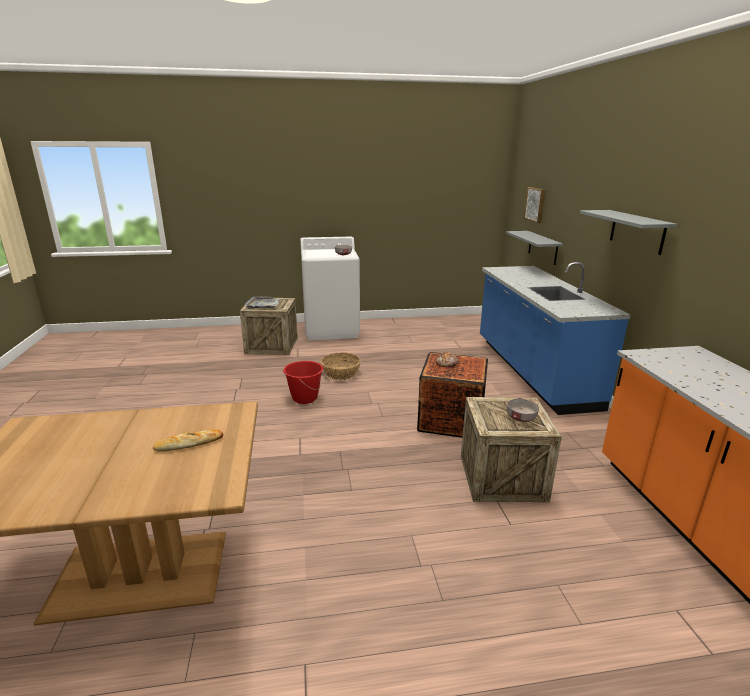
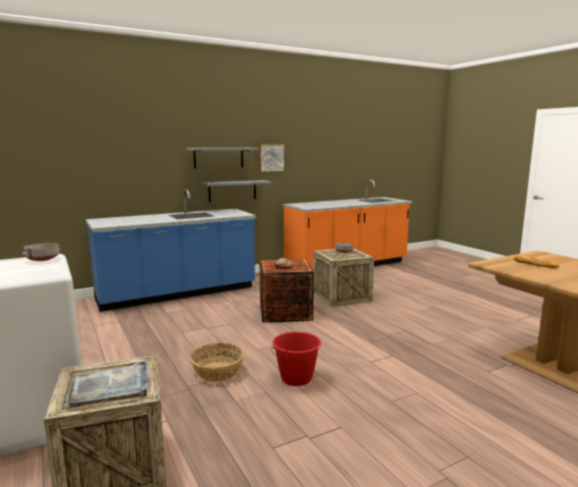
camera: 110 degrees left, 10 degrees down
(535, 204) = (56, 158): picture -> picture (271, 158)
(543, 247) = (90, 198): grey shelf -> grey shelf (232, 190)

